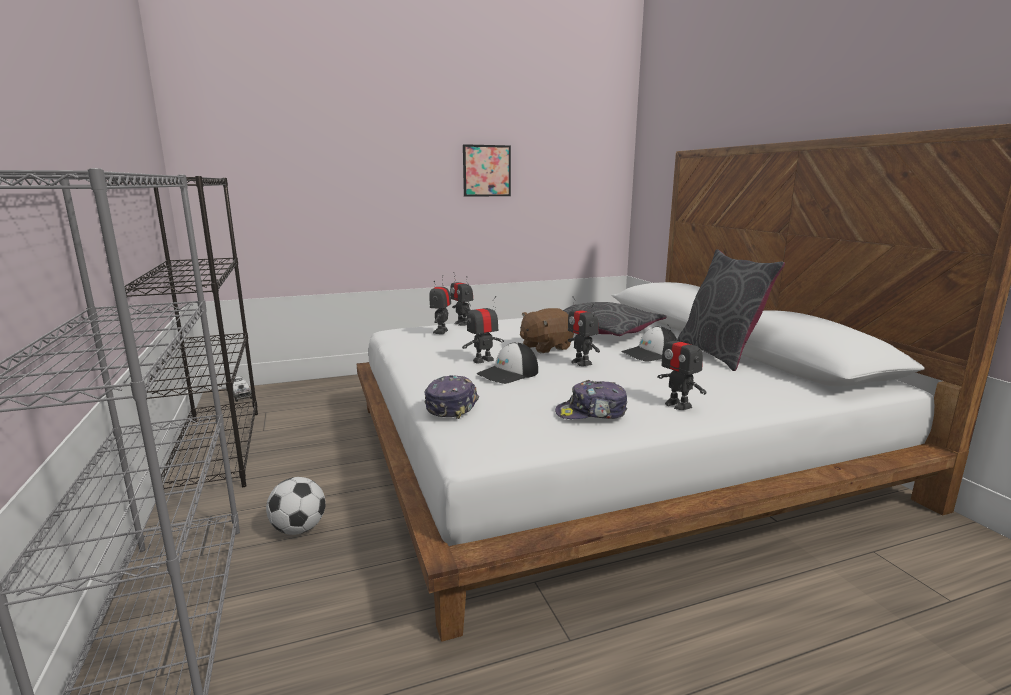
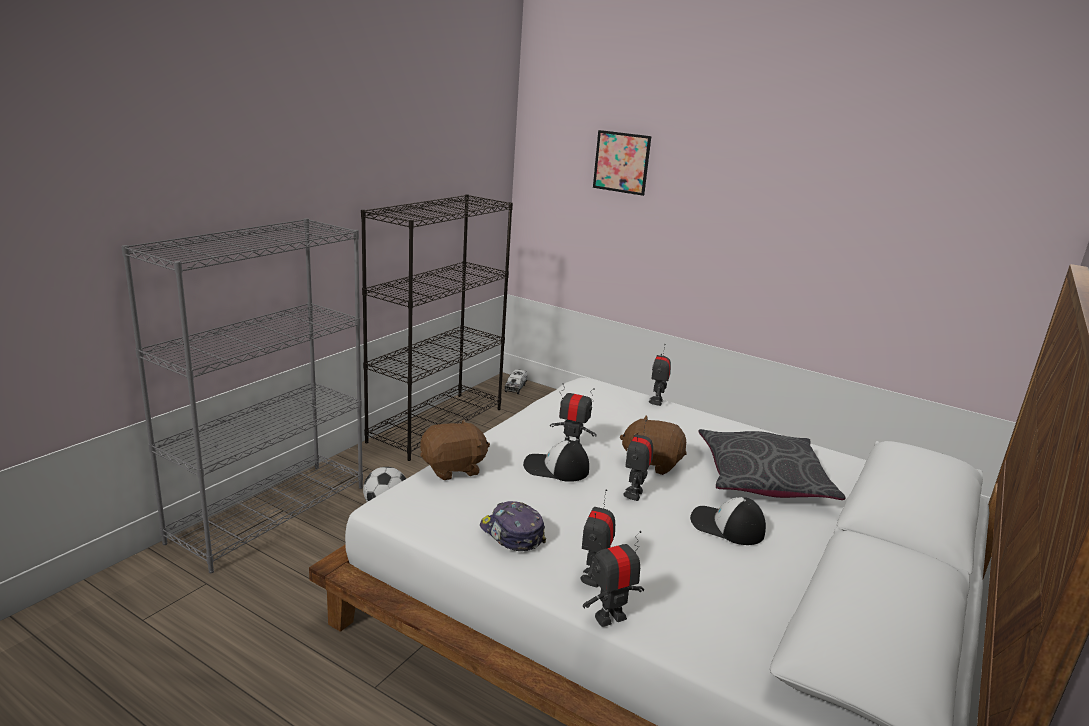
camera: 50 degrees right, 5 degrees up
(441, 332) = (608, 401): toy robot -> toy robot (610, 617)
(452, 406) = (453, 469): cap -> brown plush toy
(486, 171) = (815, 227): picture -> picture (621, 162)
(719, 354) = (810, 573): grey pillow -> none

